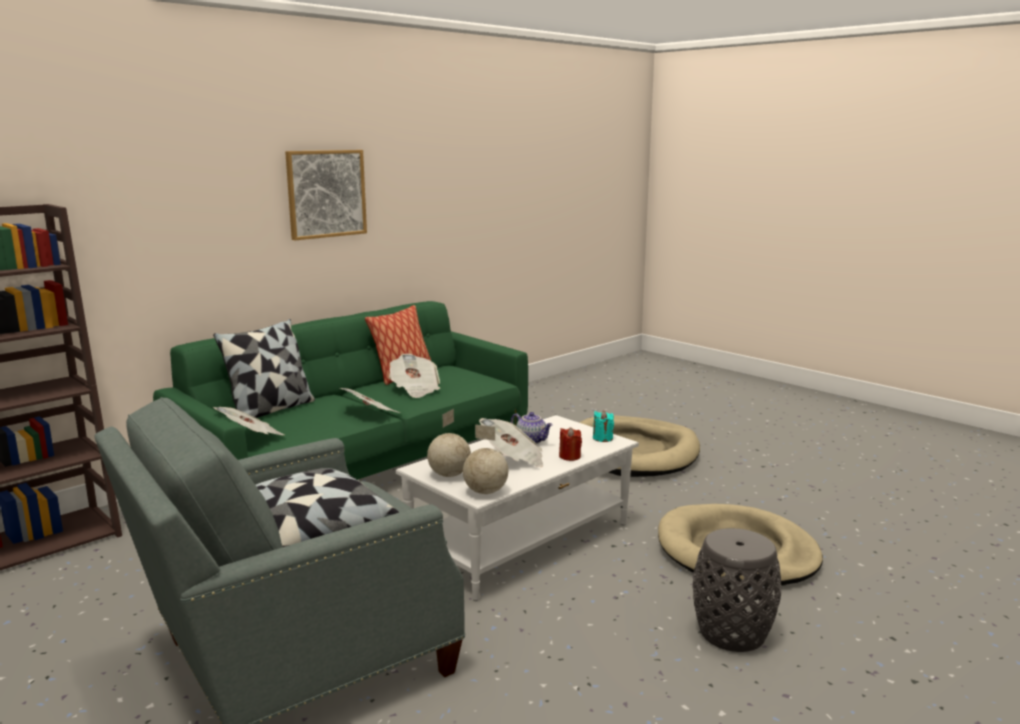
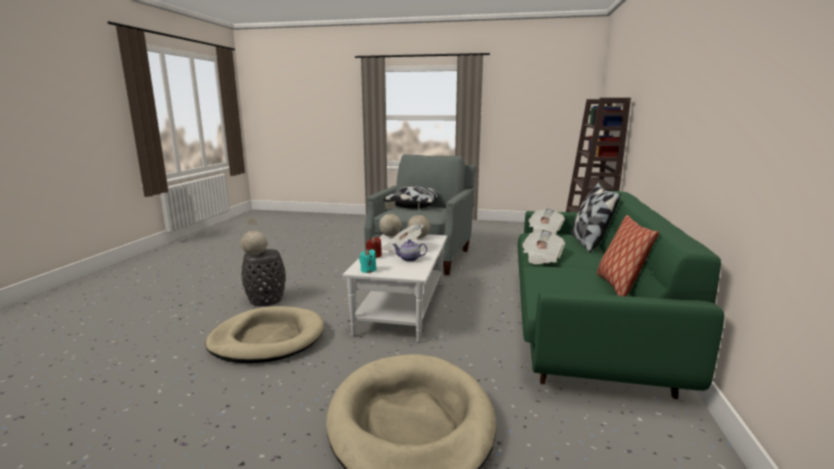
camera: 145 degrees right, 0 degrees up
(326, 193) = (700, 97): picture -> none
(415, 389) = (566, 275): newspaper -> none
(752, 541) = (255, 254): none -> globe

